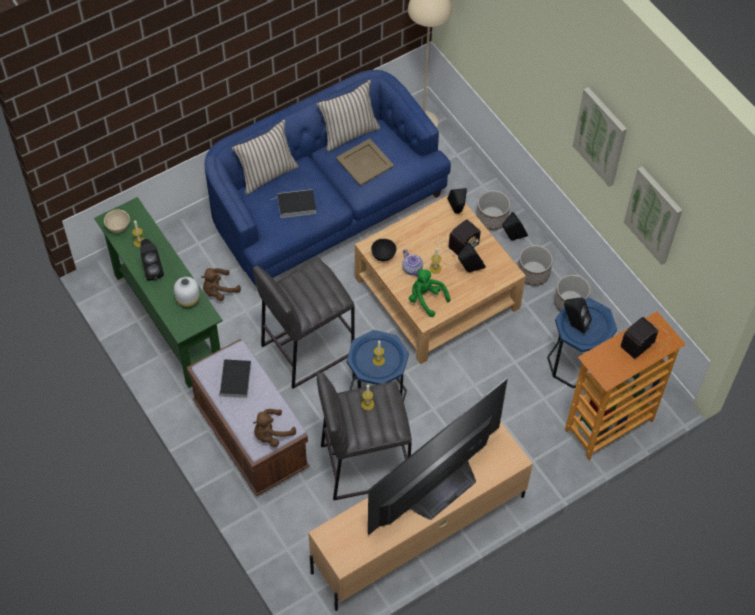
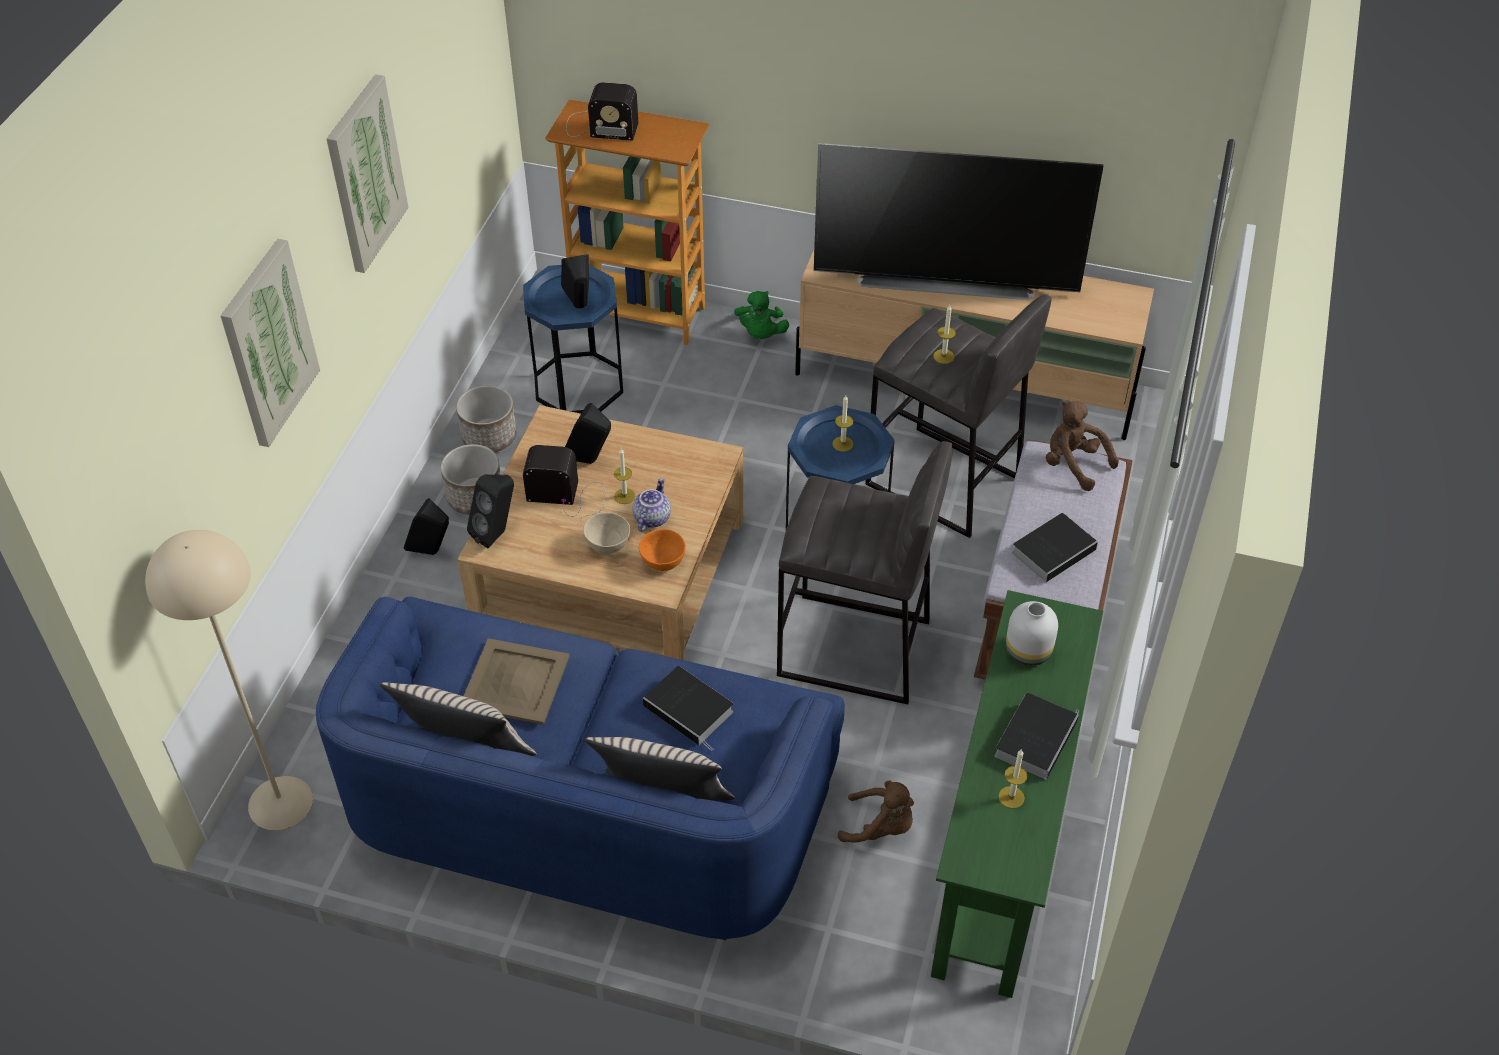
camera: 130 degrees left, 10 degrees down
(118, 227) = (1020, 850): beige bowl -> beige bowl (607, 545)
(152, 270) = (1036, 737): black speaker -> book
(271, 434) = (1073, 464): brown plush toy -> brown plush toy turned 150 degrees counterclockwise
(383, 256) = (663, 563): black bowl -> orange bowl
(426, 299) = (686, 474): green plush toy -> green plush toy (761, 334)
(492, 218) = (415, 595): planter -> none
(654, 215) = (436, 119): picture -> picture (268, 343)

